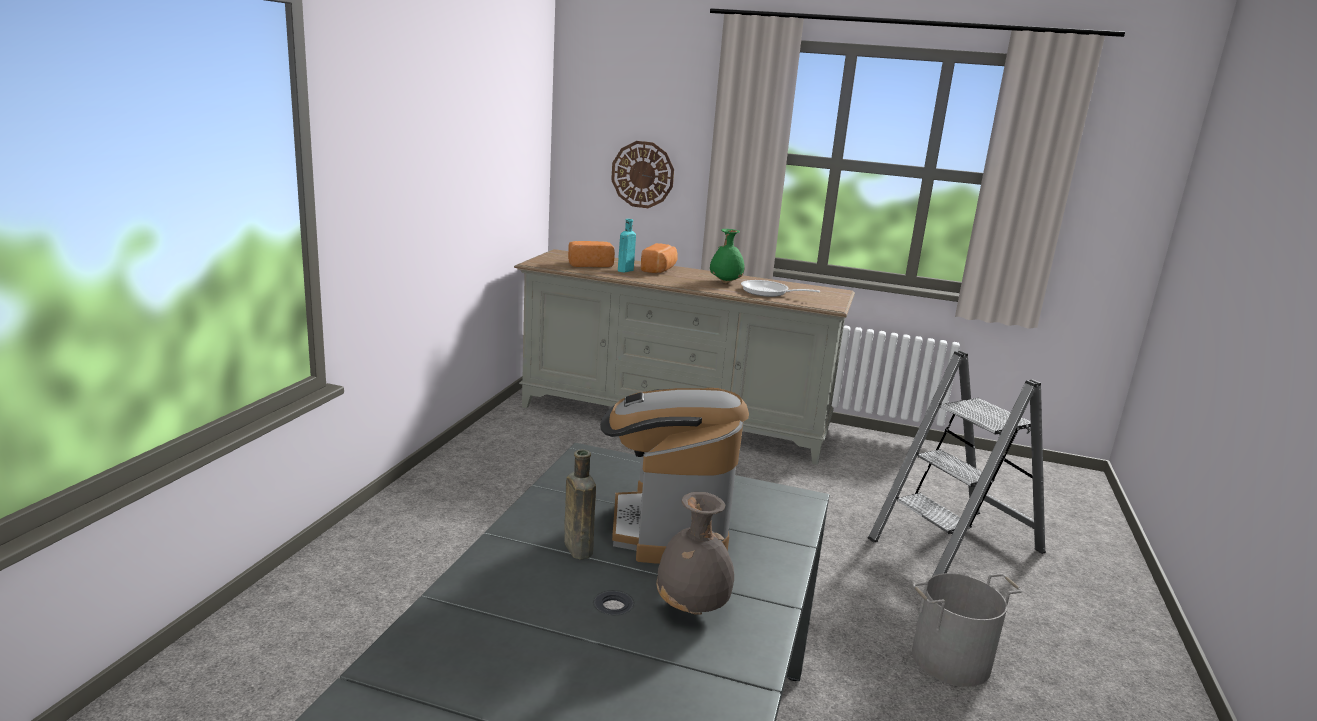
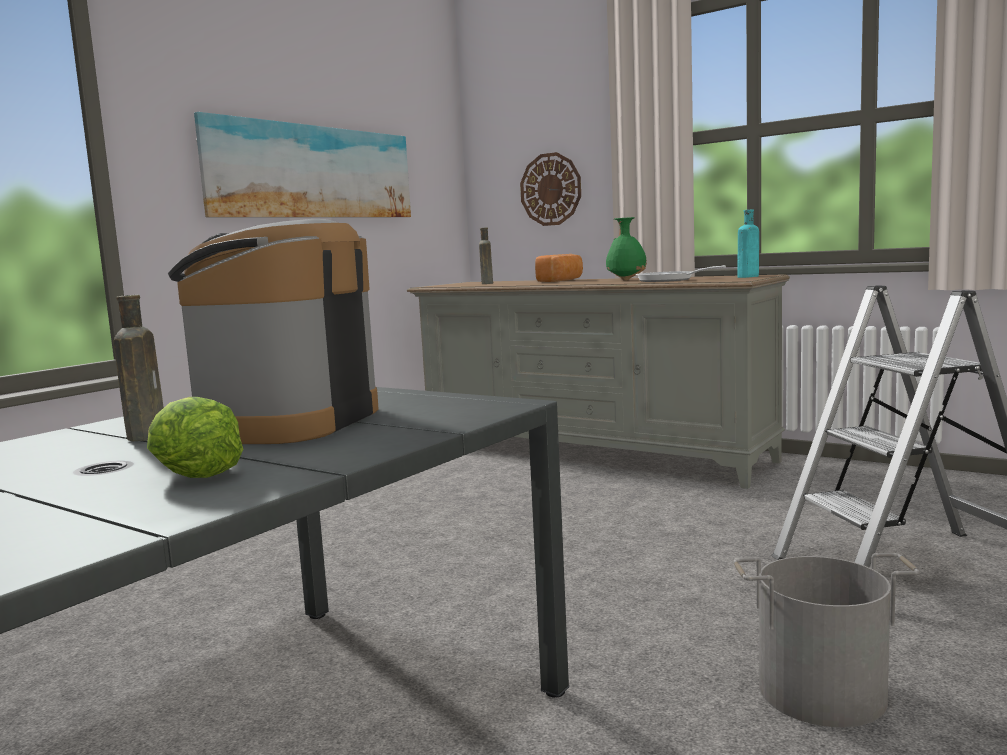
camera: 20 degrees right, 10 degrees down
(452, 163) = (312, 172): none -> picture
(589, 264) = (487, 283): bread -> brown bottle
(624, 270) = (519, 283): turquoise bottle -> turquoise bottle (747, 277)
(693, 608) = (193, 471): grey vase -> lettuce

